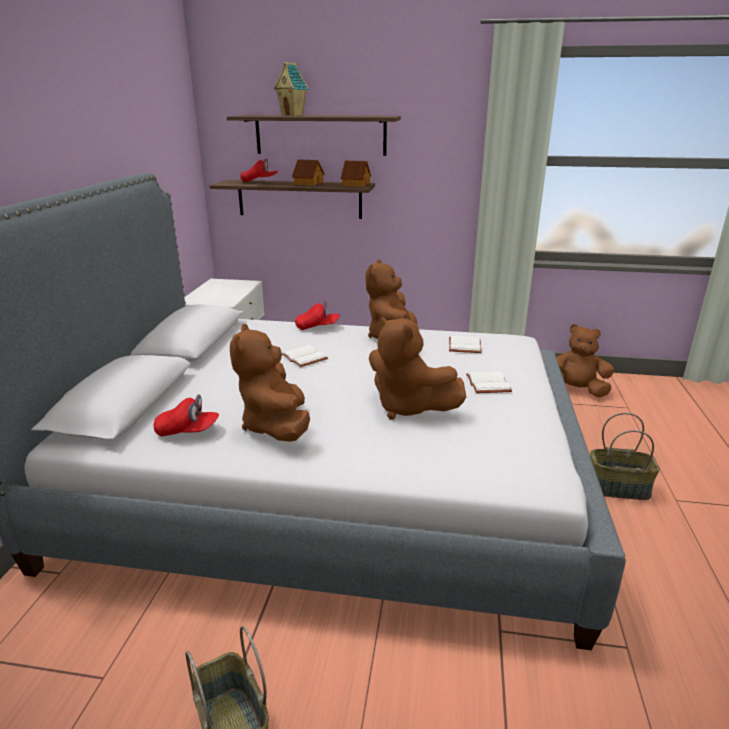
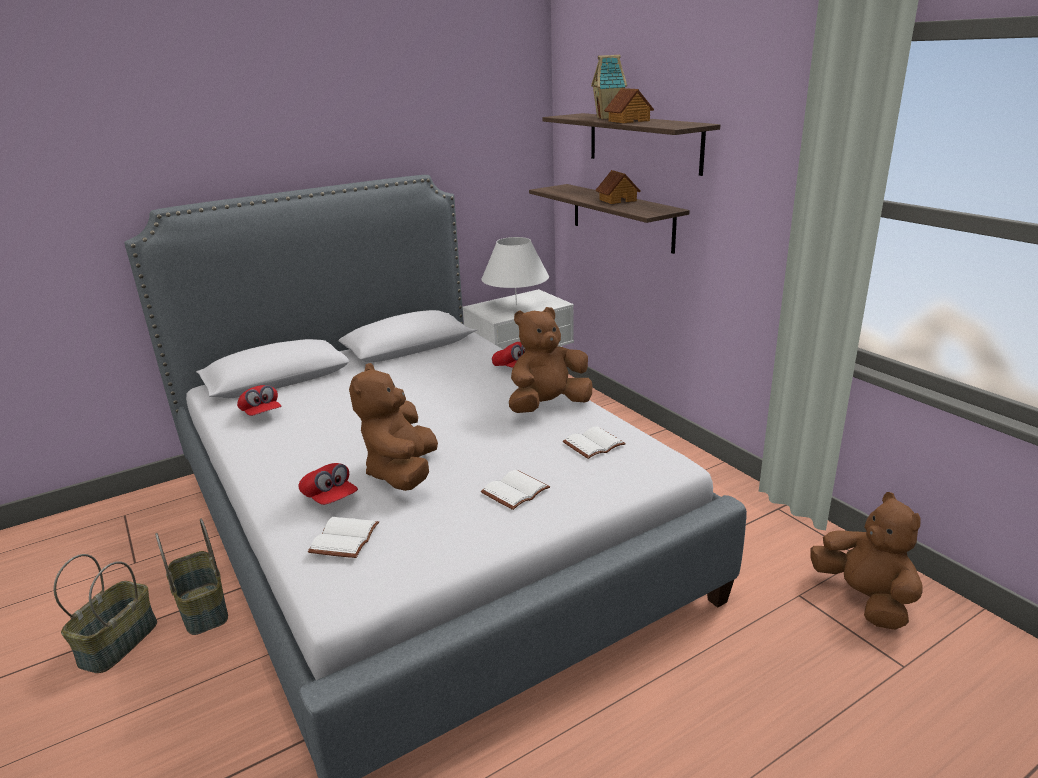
camera: 50 degrees right, 0 degrees up
(219, 291) = (516, 304): none -> white table lamp
(260, 182) = (582, 191): red cap -> red cap (330, 498)
(276, 426) = (303, 438): brown plush toy -> none
(305, 357) = (442, 392): white book -> white book (346, 539)
(355, 184) = (655, 209): toy house -> toy house (628, 121)
(618, 488) = (667, 732): basket -> basket (204, 609)

